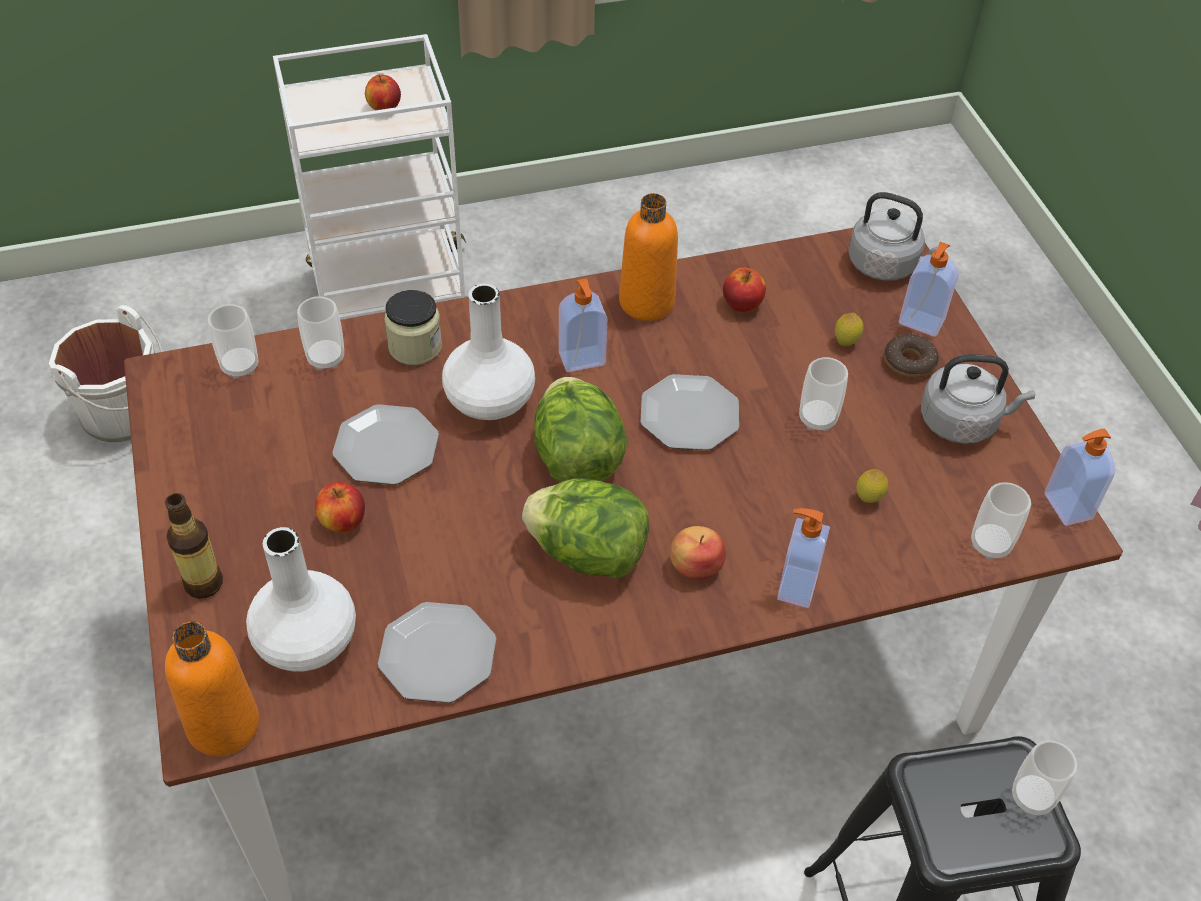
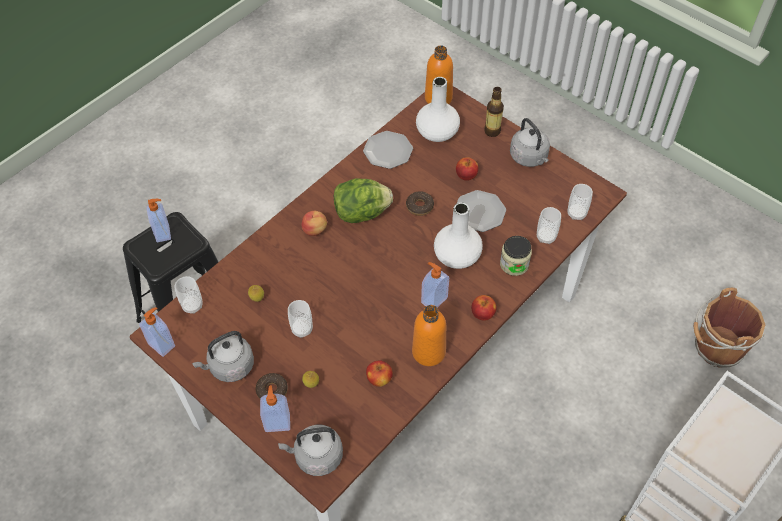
camera: 150 degrees right, 5 degrees up
(126, 415) = (716, 347): white bucket -> brown bucket
(200, 494) = (529, 158): none -> grey kettle
(384, 108) = (716, 453): apple -> apple (482, 314)
(476, 511) = (419, 206): none -> donut
(577, 458) = (397, 250): lettuce -> none
(690, 415) = (362, 298): plate -> none
(795, 586) = (269, 243): soap dispenser -> soap dispenser (163, 233)
(1032, 797) = (147, 257): cup -> none

